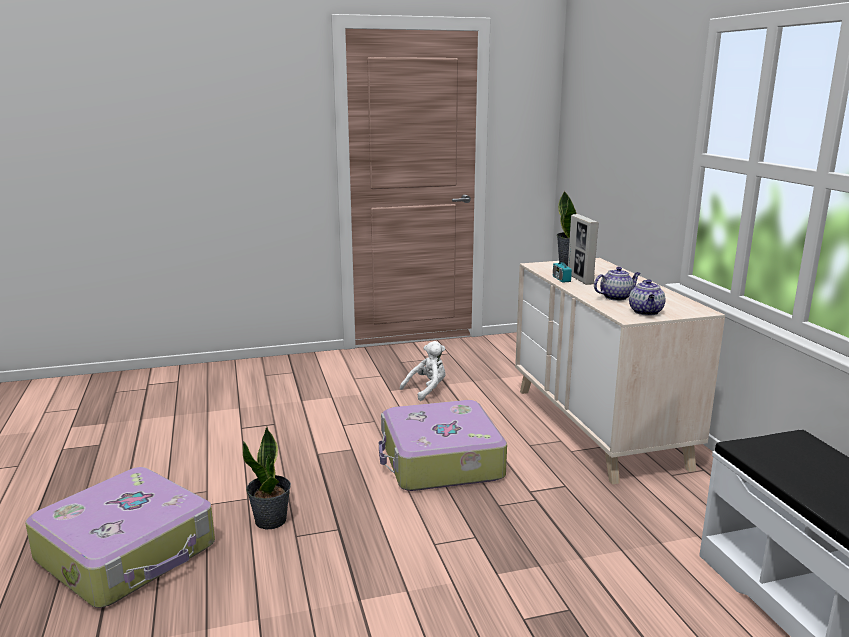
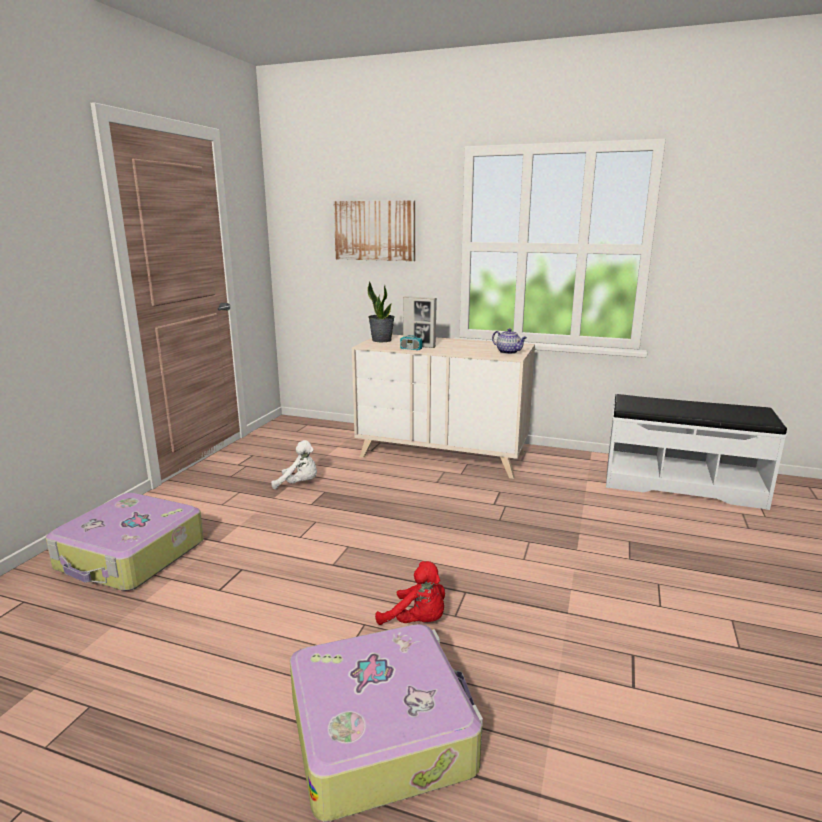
camera: 55 degrees left, 0 degrees up
(271, 520) = (417, 621): potted plant -> red plush toy
(427, 390) = (299, 484): white plush toy -> white plush toy turned 105 degrees clockwise
(440, 461) = (417, 518): suitcase -> suitcase (131, 556)
(616, 297) = (470, 349): teapot -> none
(627, 129) = (375, 230): none -> picture

